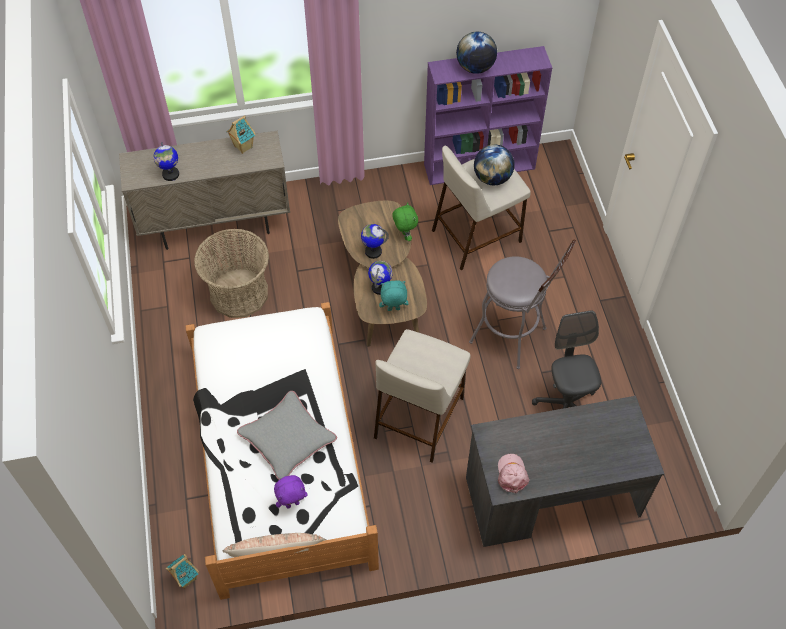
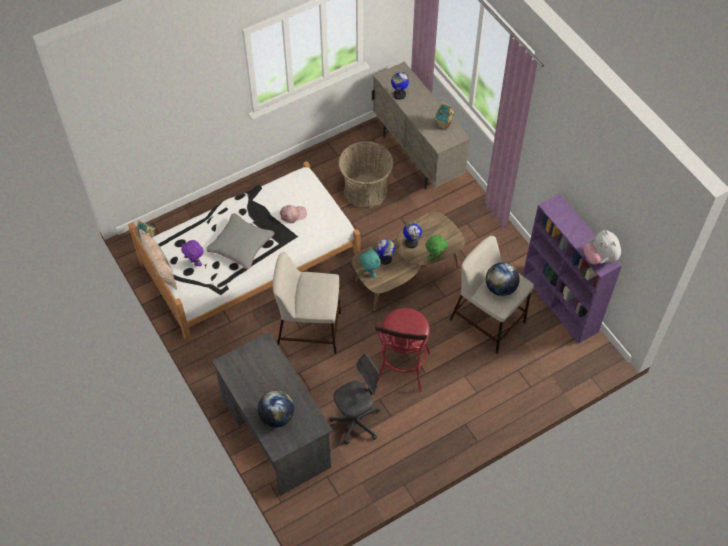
camera: 70 degrees right, 0 degrees up
(475, 68) = (570, 225): globe -> globe (276, 417)
(512, 474) = (239, 366): pink cap -> pink cap (293, 215)
(513, 338) = (402, 372): grey stool -> red stool
(528, 59) = (600, 258): none -> plush toy

